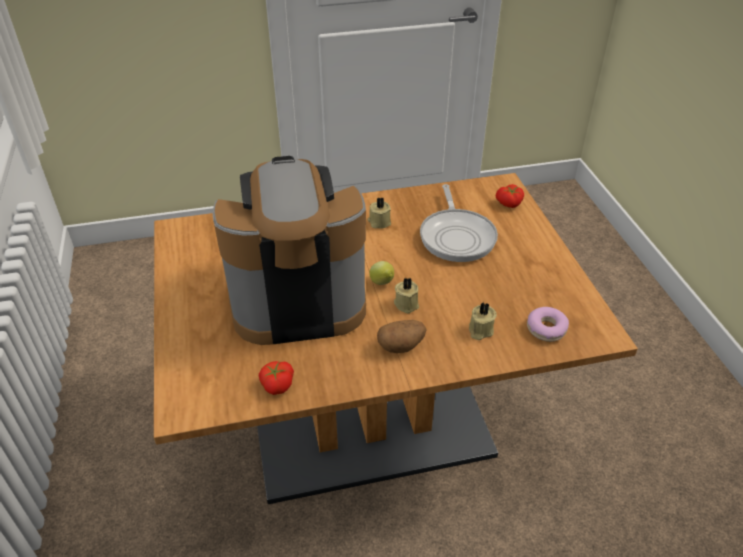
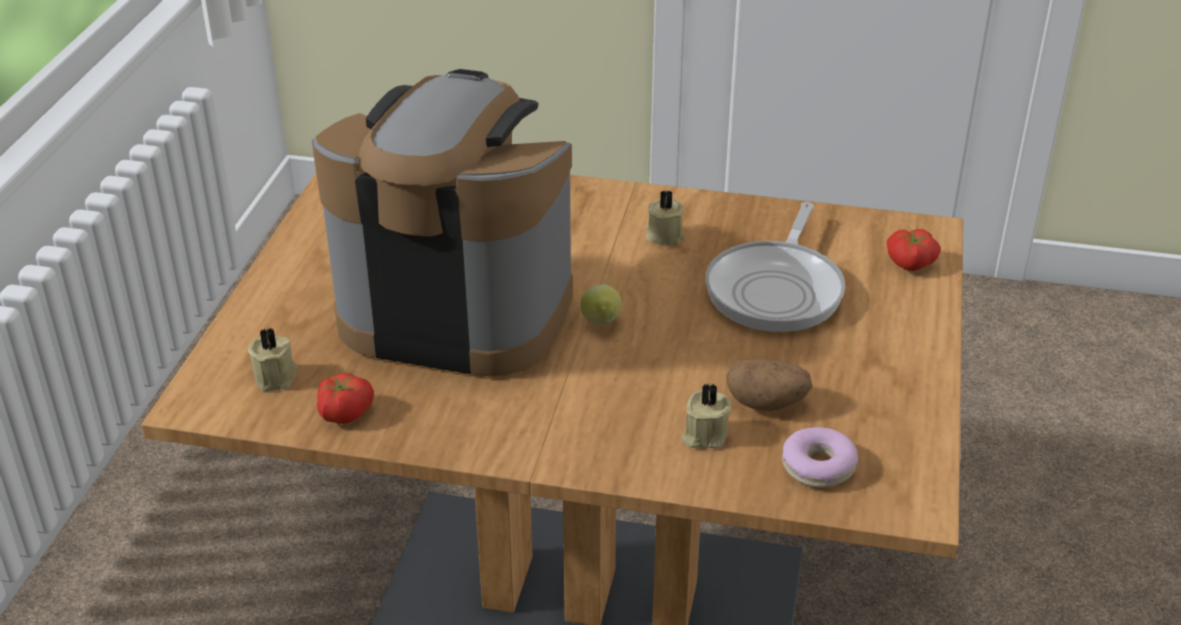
camera: 25 degrees right, 5 degrees down
(401, 346) = (562, 418): potato -> potato (767, 403)
(407, 303) = (617, 363): beige candle -> beige candle (277, 377)

